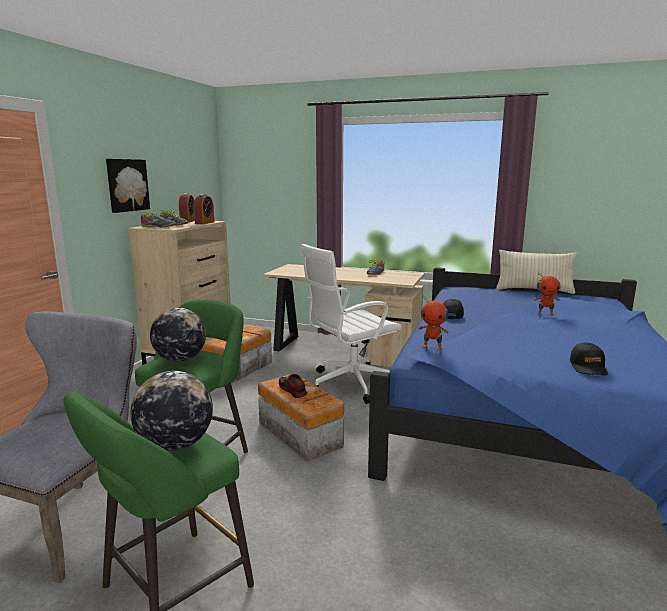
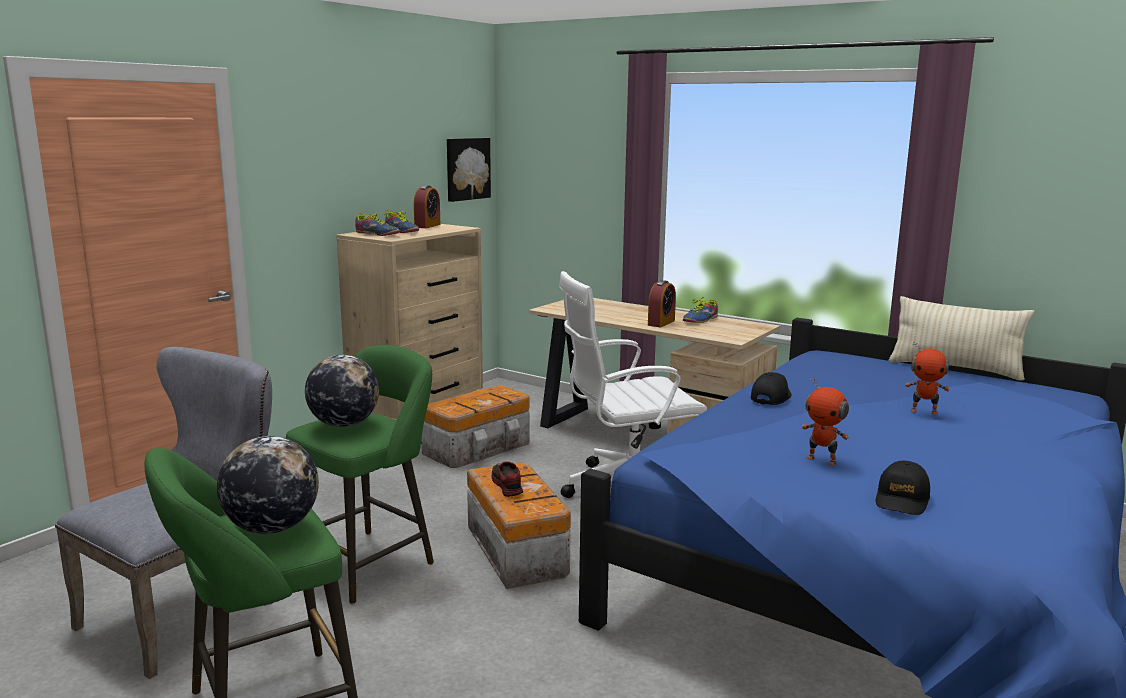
camera: 15 degrees right, 0 degrees up
(127, 185) = (340, 174): picture -> picture (466, 169)
(204, 223) = (446, 230): alarm clock -> alarm clock (661, 323)
(432, 348) = (686, 445): toy robot -> toy robot (822, 460)

